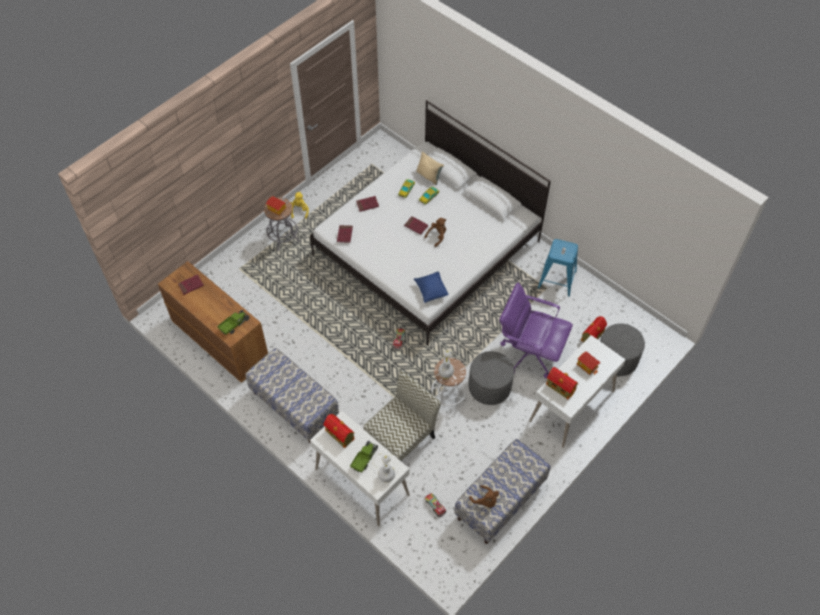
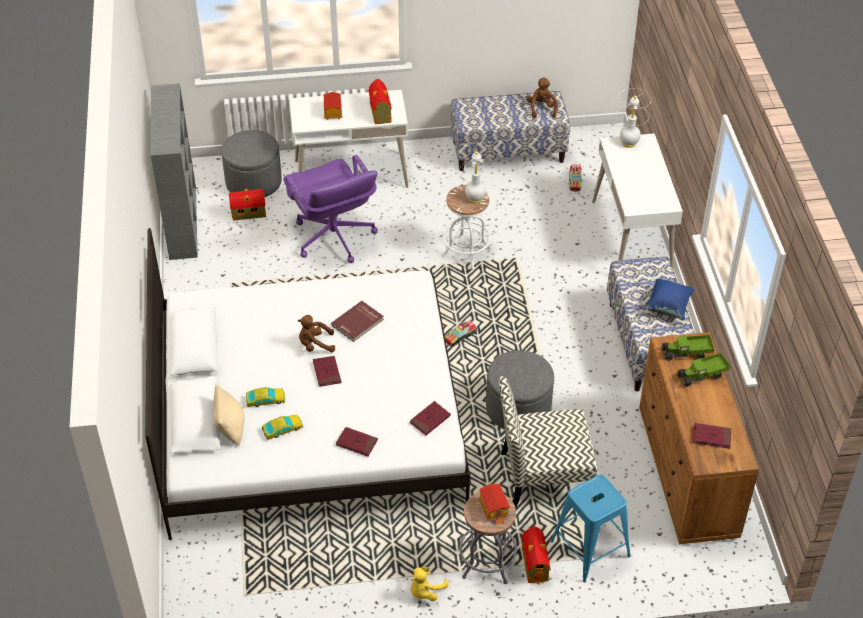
camera: 140 degrees left, 10 degrees down
(340, 435) = (646, 197): toy house -> toy house (534, 563)
(364, 459) = (638, 167): toy truck -> toy truck (702, 375)
(401, 438) = (554, 248): chair -> chair (542, 477)
(429, 260) = (358, 323): none -> red book
(431, 291) = (395, 290): blue pillow -> blue pillow (668, 307)
(489, 386) = (412, 236): grey ottoman -> grey ottoman (518, 408)
(557, 280) = (208, 283): blue stool -> blue stool (590, 548)
(618, 305) = (182, 221): none -> grey bookcase

